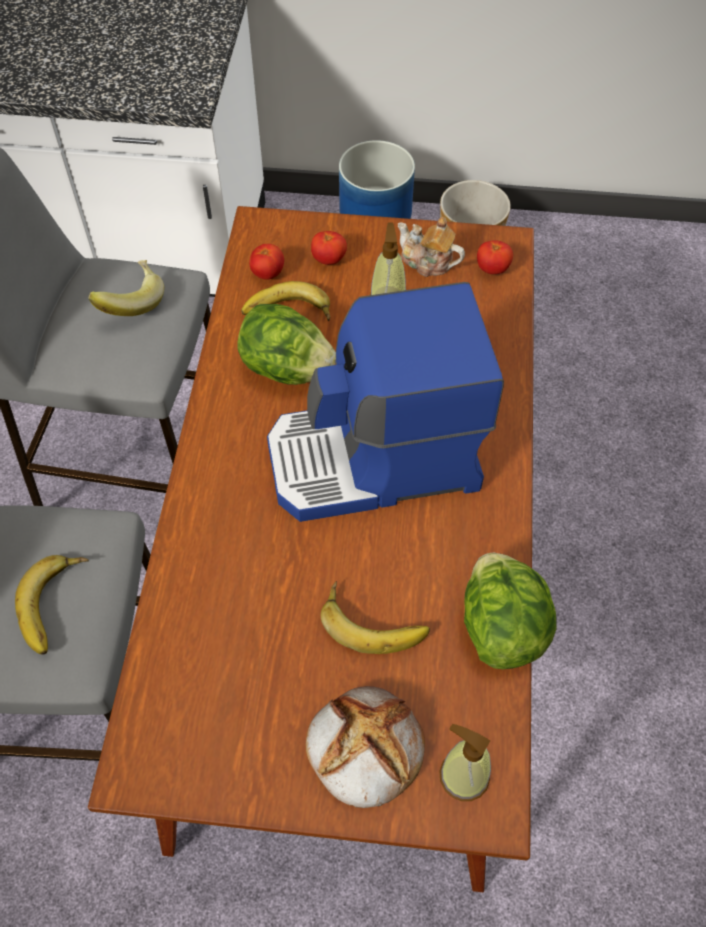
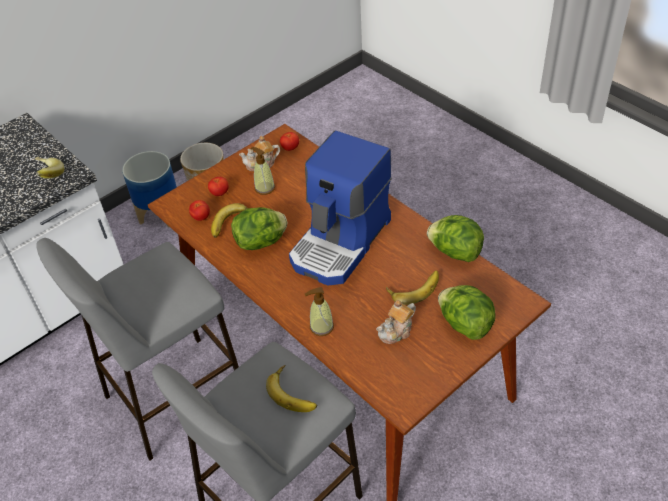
camera: 45 degrees left, 10 degrees down
(130, 301) = (154, 274): banana -> banana (48, 176)
(269, 658) = (396, 331): none -> teapot
(364, 748) = (464, 324): bread -> lettuce
(463, 776) = (504, 301): soap dispenser -> soap dispenser (321, 327)

